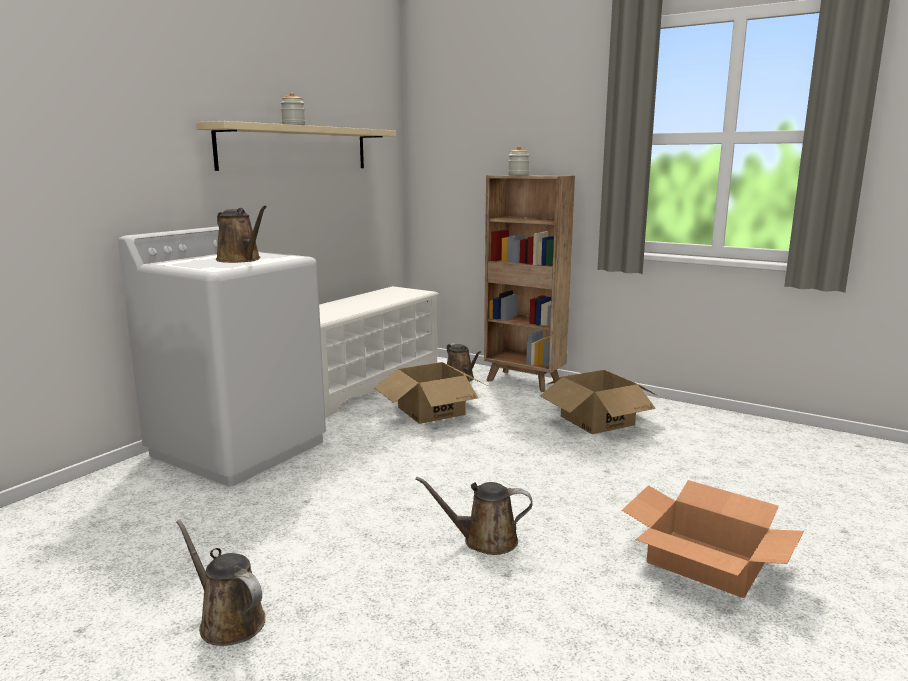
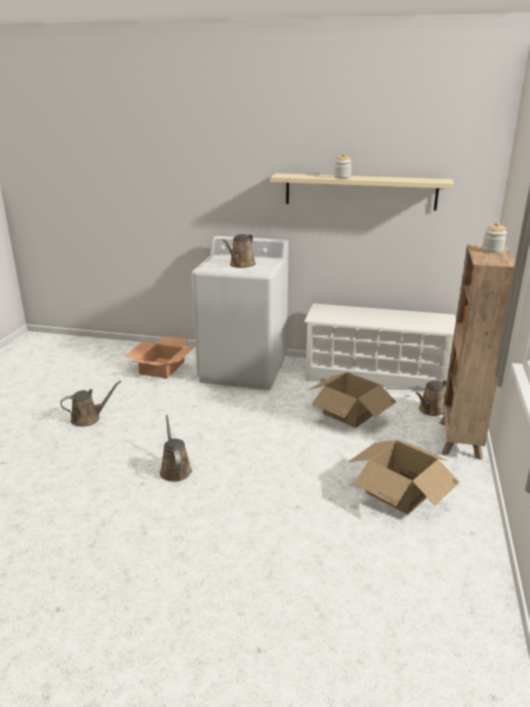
camera: 70 degrees right, 10 degrees up
(228, 621) = (88, 418): brown watering can -> brown watering can turned 45 degrees clockwise
(705, 563) = (179, 562): cardboard box -> cardboard box (162, 368)

